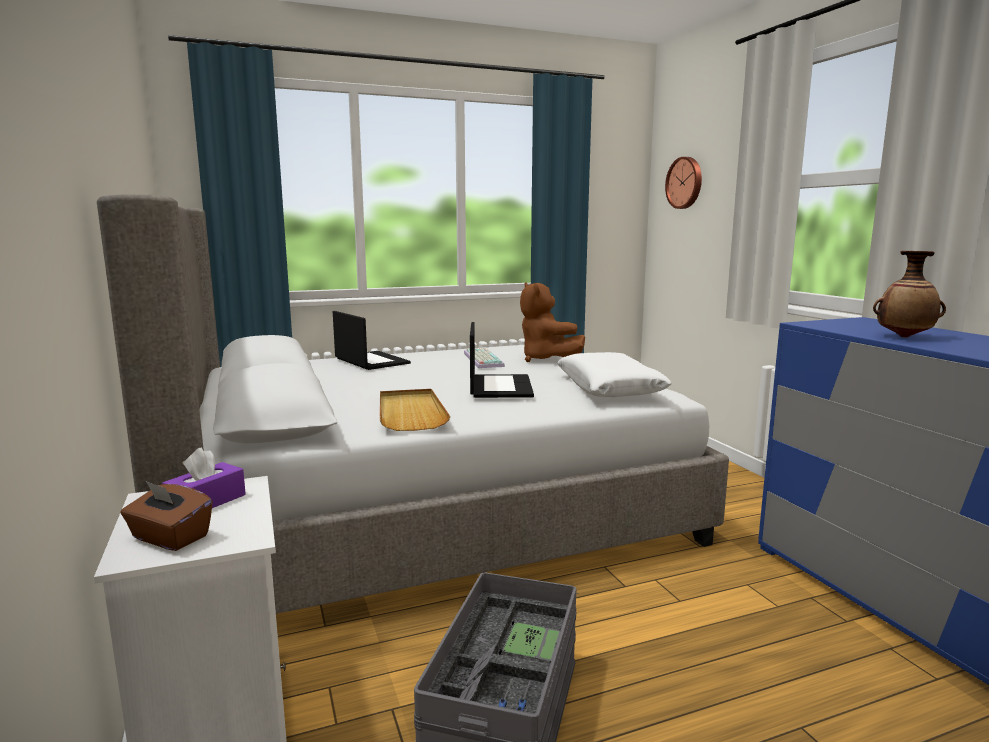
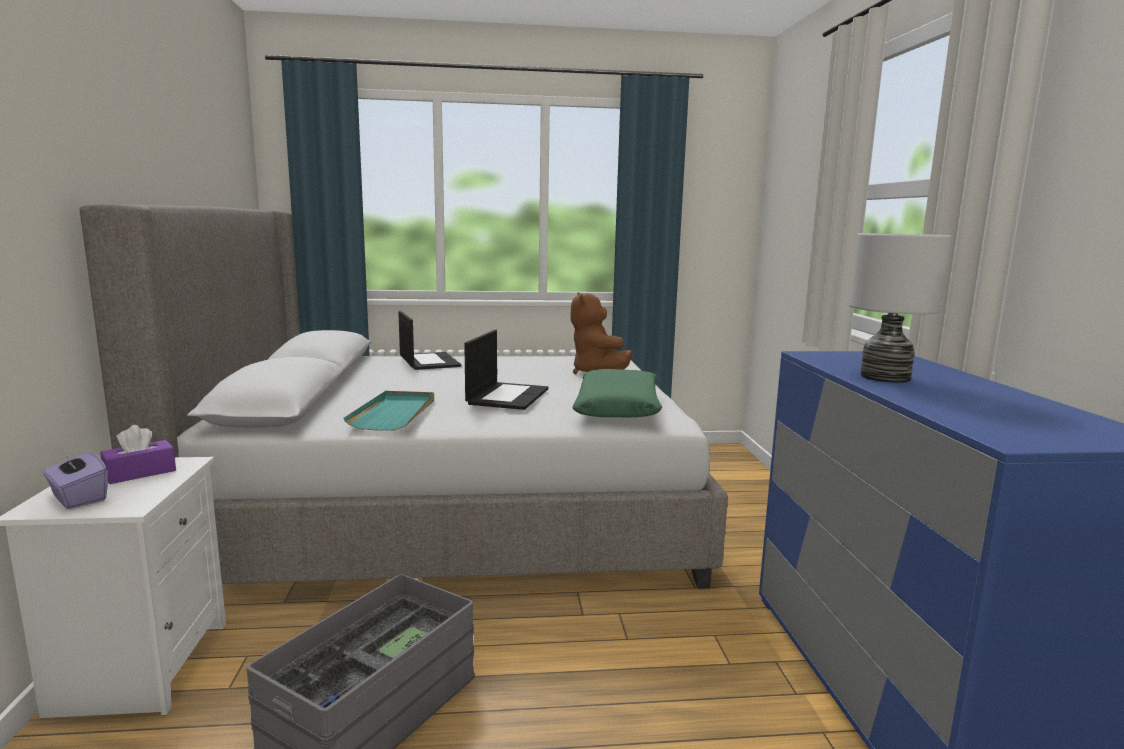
camera: 15 degrees right, 0 degrees up
(169, 538) = (78, 498): brown tissue box -> purple tissue box
(410, 413) = (395, 413): beige tray -> turquoise tray
(481, 359) = (533, 368): keyboard -> none
(609, 388) = (618, 407): white pillow -> green pillow
(685, 183) = (787, 190): wall clock -> none
(904, 337) = (885, 377): vase -> grey table lamp

